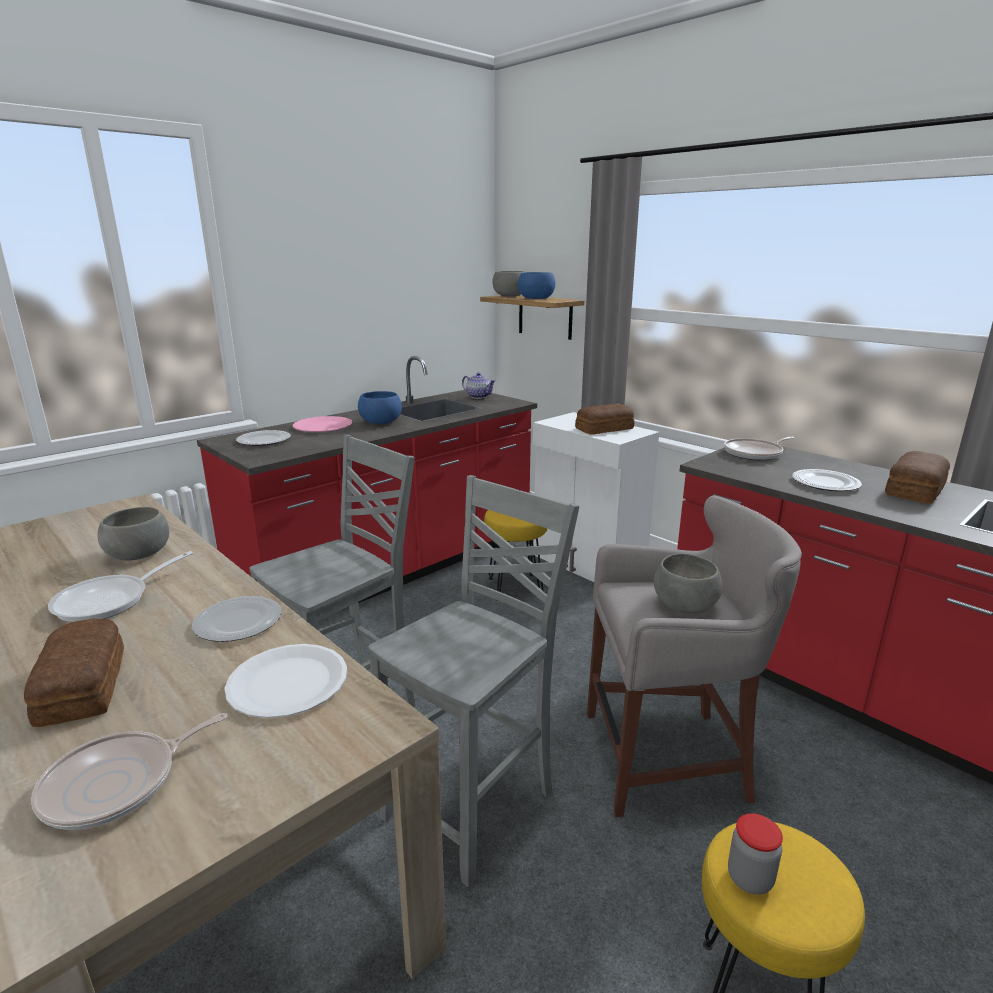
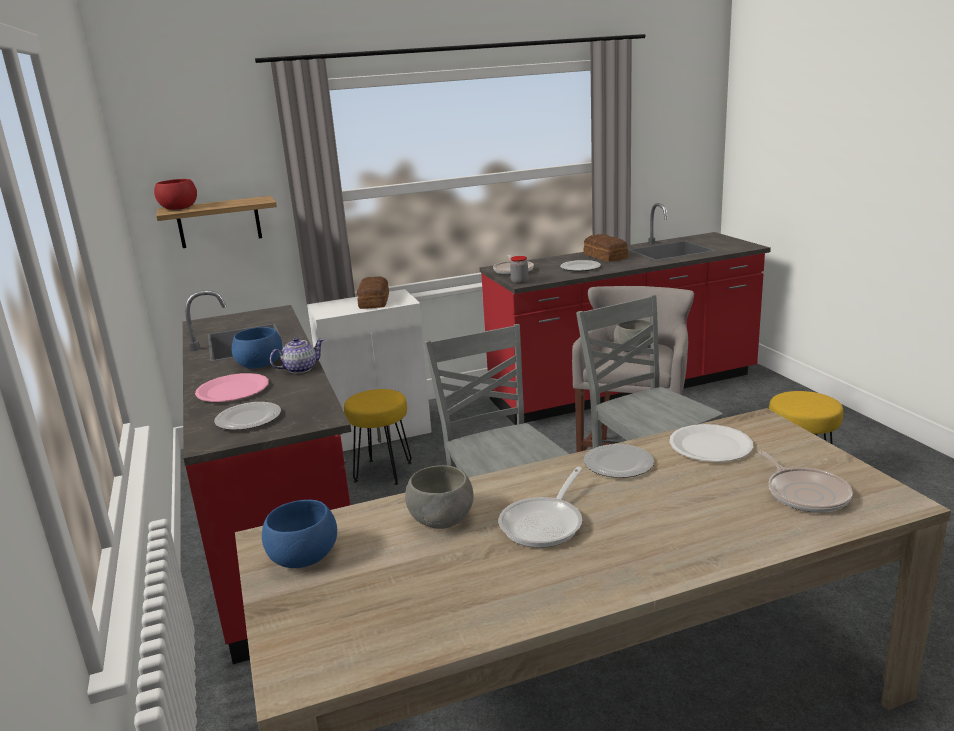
camera: 65 degrees left, 0 degrees up
(85, 685) = (690, 518): bread -> none
(110, 600) = (545, 523): frying pan -> frying pan turned 60 degrees clockwise
(478, 396) = (226, 321): teapot -> teapot (299, 369)
(509, 296) = (179, 208): grey bowl -> red bowl
(535, 298) = (228, 203): blue bowl -> blue bowl (303, 557)
(750, 878) = (807, 408): jar -> jar (519, 282)

